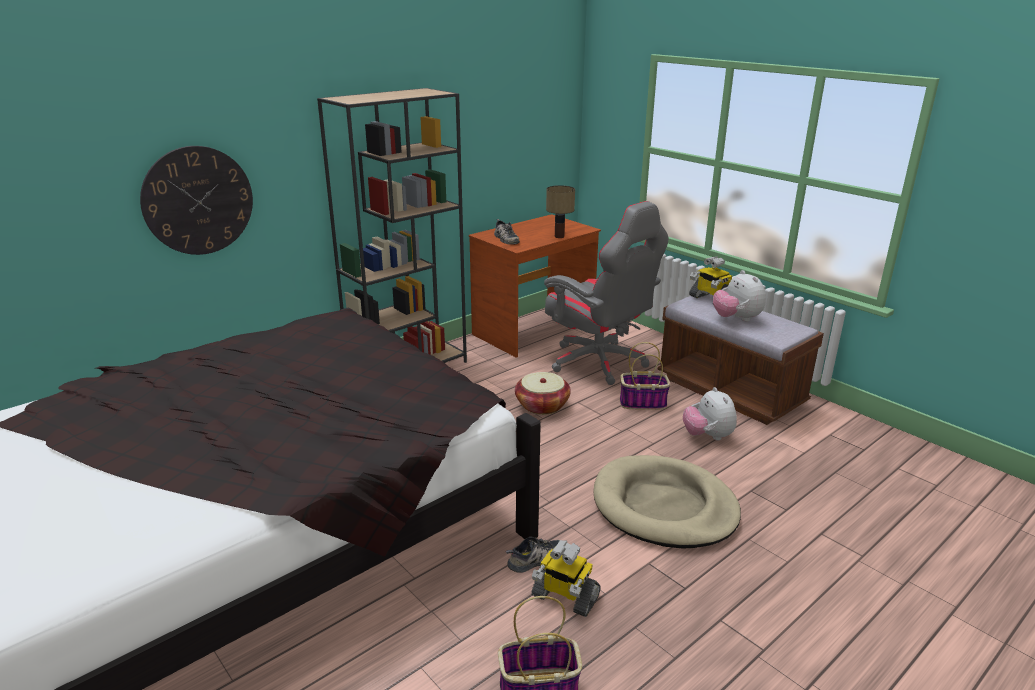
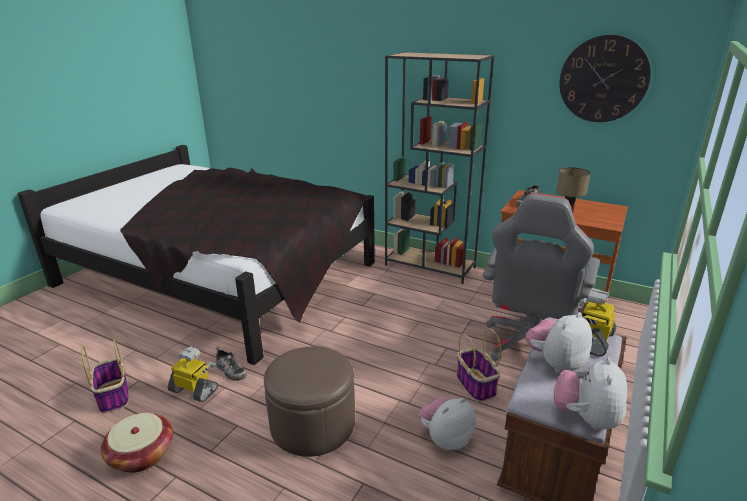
camera: 70 degrees right, 0 degrees up
(198, 201) = (331, 103): wall clock -> wall clock (603, 79)
(542, 405) = (426, 331): basket -> basket (142, 455)
(564, 597) = (195, 390): toy robot -> toy robot turned 105 degrees clockwise
(664, 506) = (313, 424): beige dog bed -> brown ottoman
(799, 328) = (586, 418): none -> plush toy

